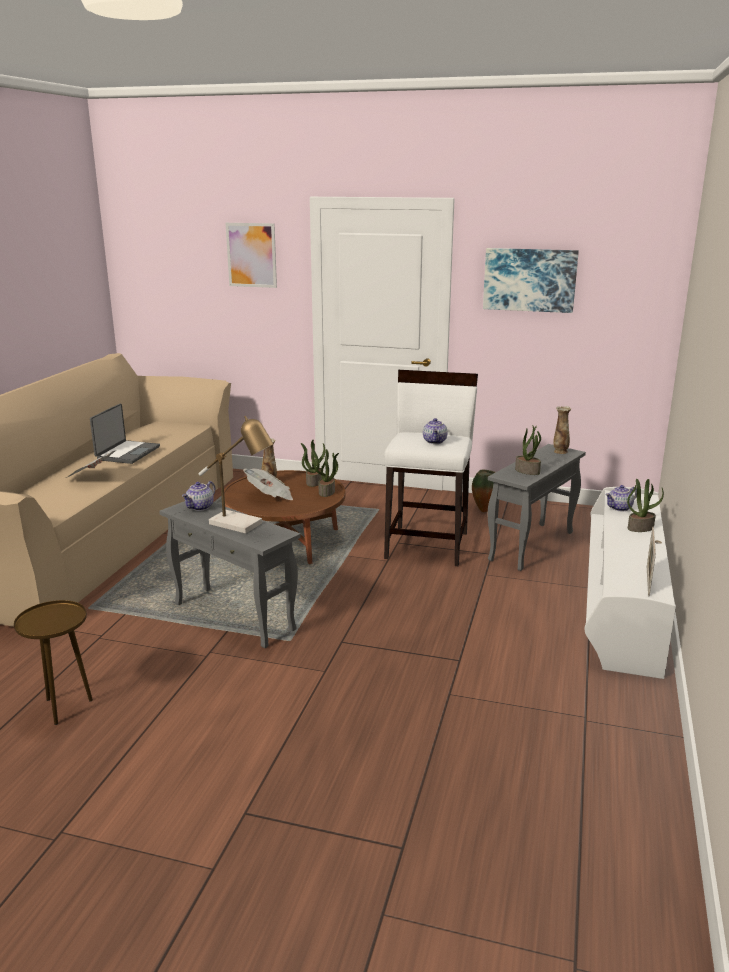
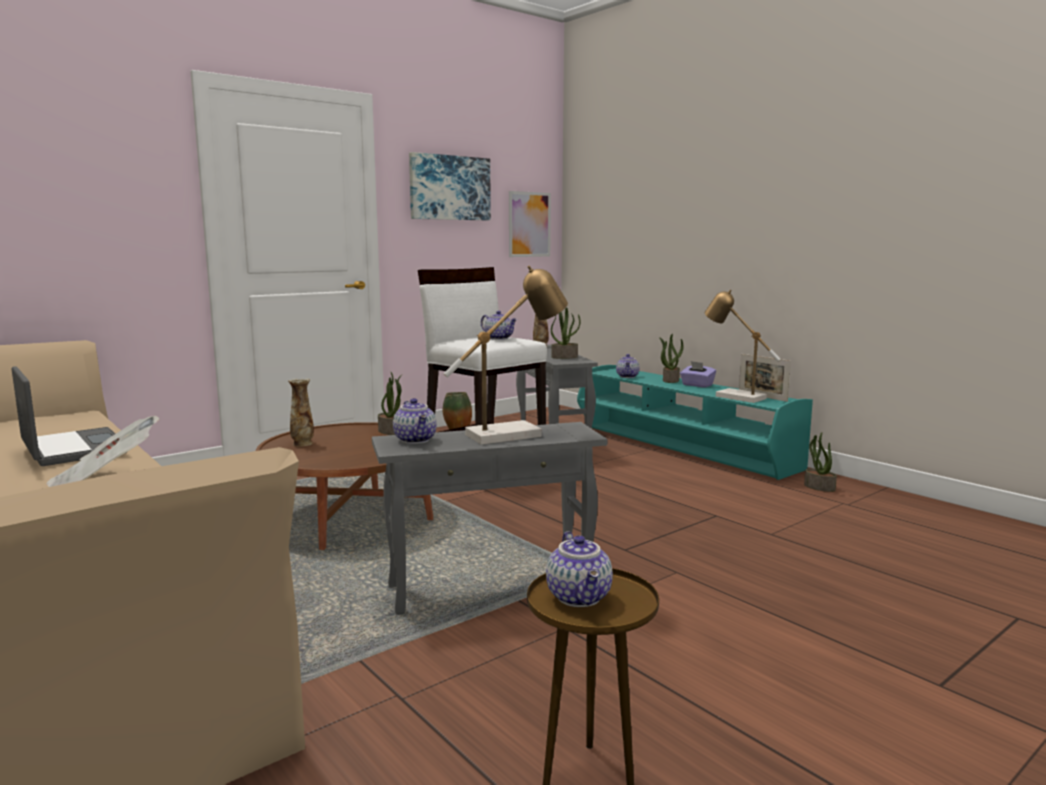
camera: 55 degrees left, 10 degrees down
(51, 616) = (580, 597): none -> teapot
(251, 255) = (98, 146): picture -> picture (529, 224)
(270, 496) = (345, 451): newspaper -> none
(313, 482) = (351, 430): potted plant -> potted plant (818, 487)
(620, 600) = (681, 448): white tv stand -> turquoise tv stand
(621, 569) = (734, 397): none -> table lamp
(642, 543) = (697, 385): none -> purple tissue box

